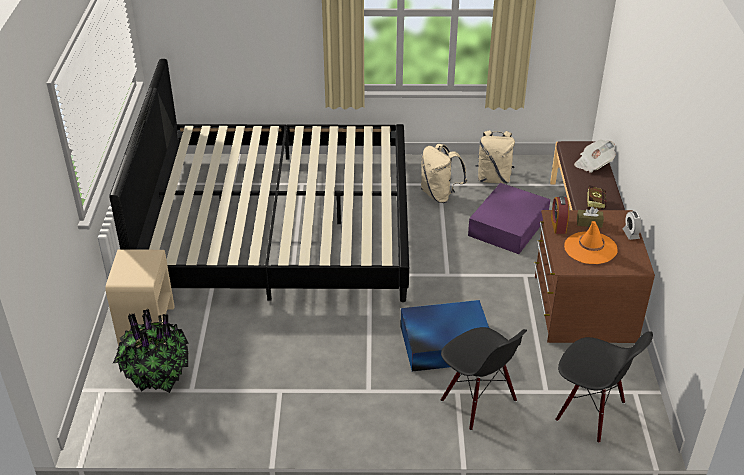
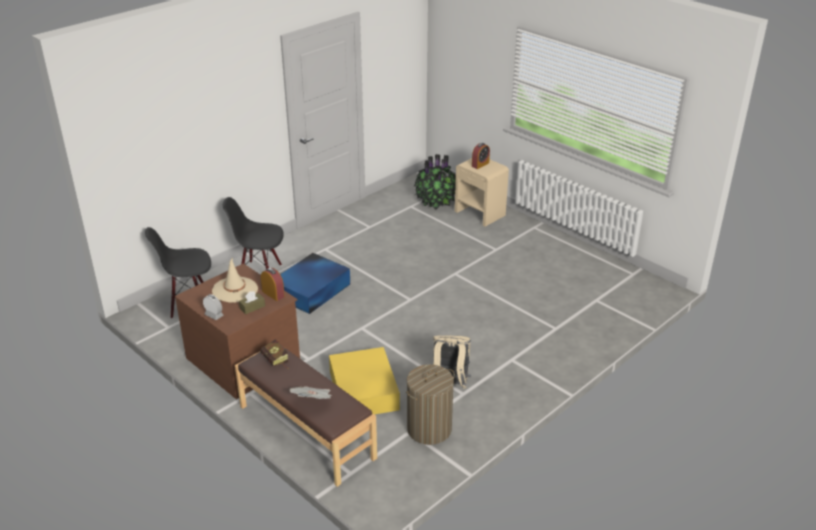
camera: 135 degrees right, 5 degrees down
(134, 269) = (480, 164): none -> alarm clock
(279, 224) = (516, 294): bed -> none
(493, 178) = (429, 429): beige backpack -> laundry basket
(509, 225) = (363, 391): purple storage box -> yellow storage box
(590, 248) = (235, 290): orange hat -> beige hat

